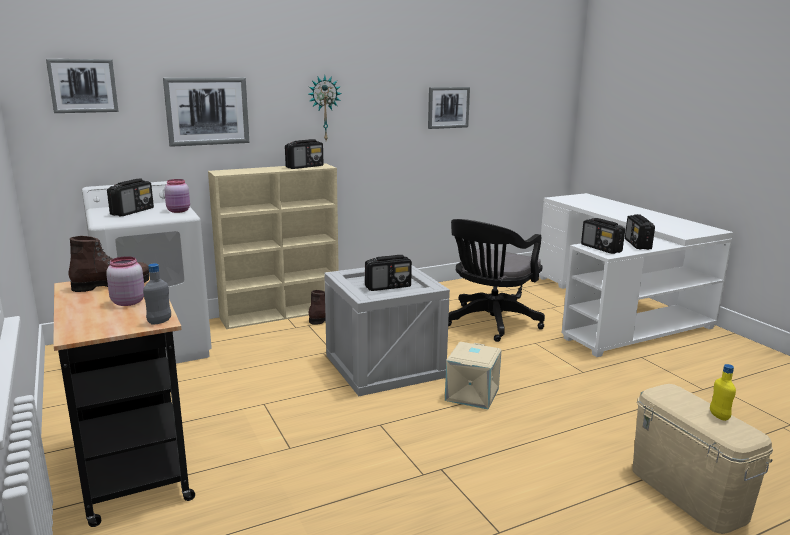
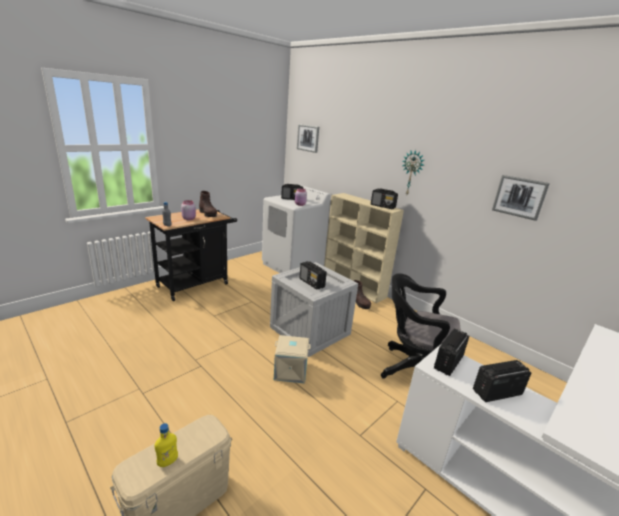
camera: 70 degrees right, 5 degrees up
(207, 111) = (350, 160): picture -> none

